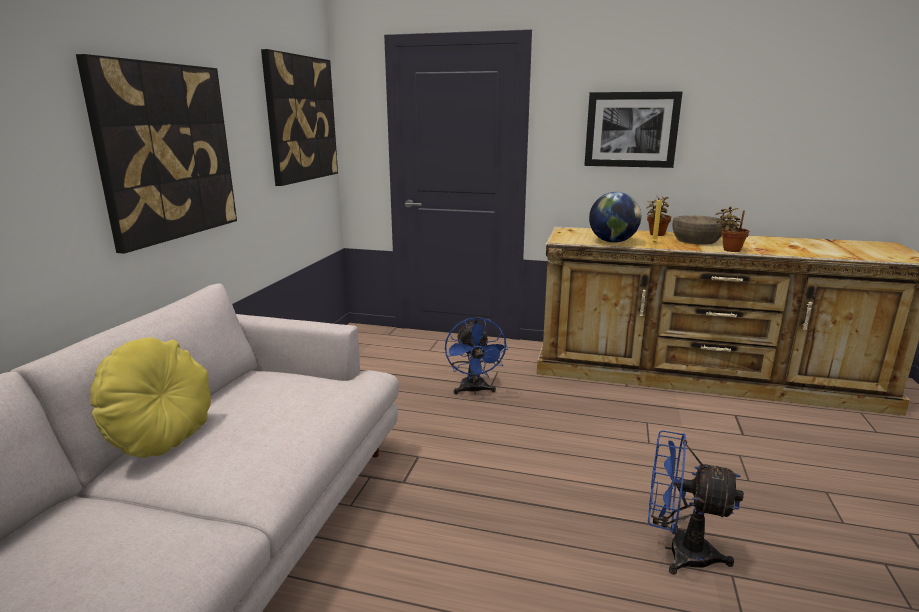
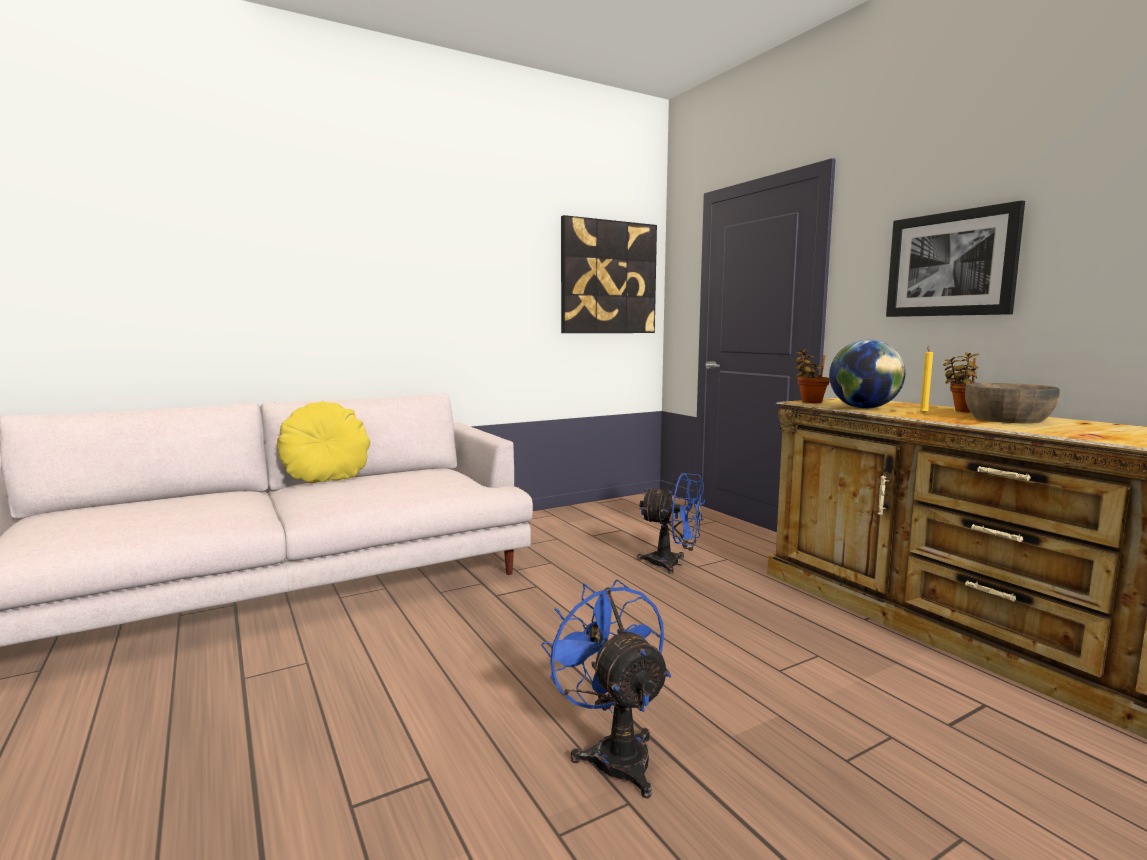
camera: 45 degrees right, 10 degrees down
(166, 152) = (438, 291): picture -> none
(474, 391) = (672, 564): blue fan -> blue fan turned 105 degrees counterclockwise
(729, 250) = (1022, 429): potted plant -> potted plant (810, 401)

